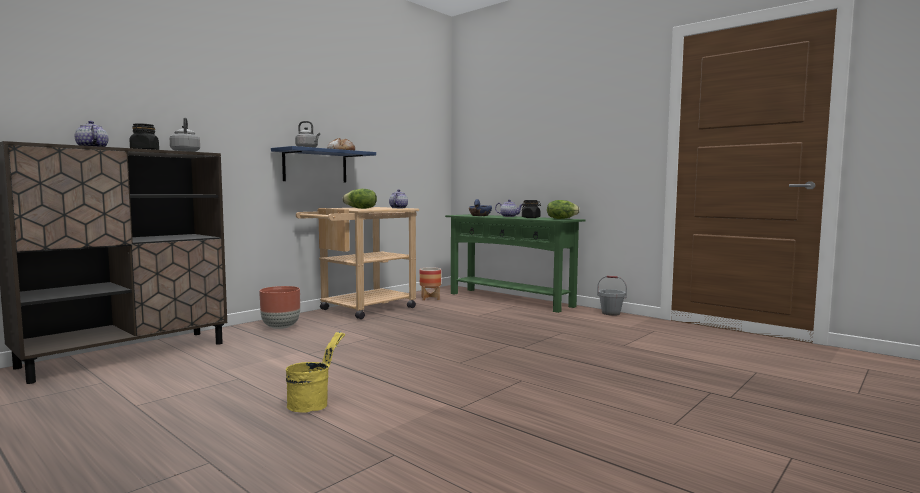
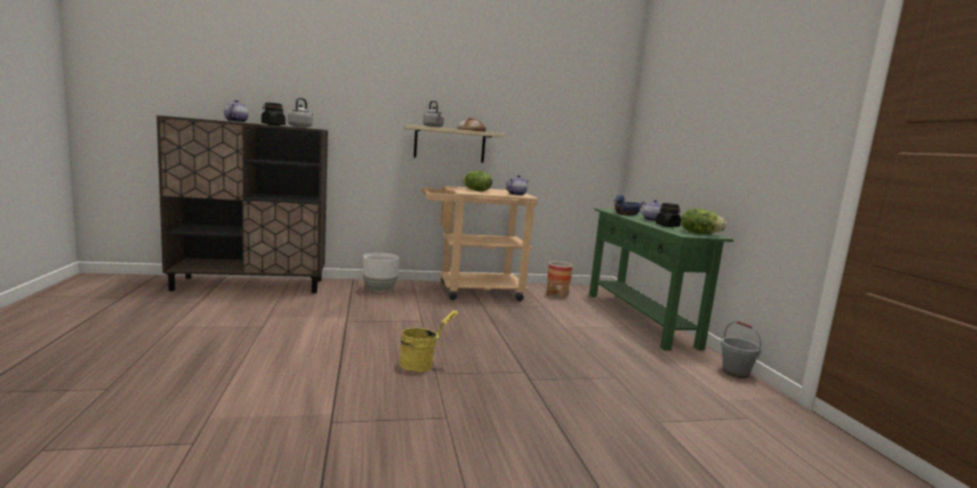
camera: 35 degrees right, 5 degrees up
(281, 327) = (380, 290): brown planter -> white planter
(314, 403) = (253, 368): yellow bucket -> yellow bucket (423, 365)
(315, 166) = (450, 145): blue shelf -> beige shelf

